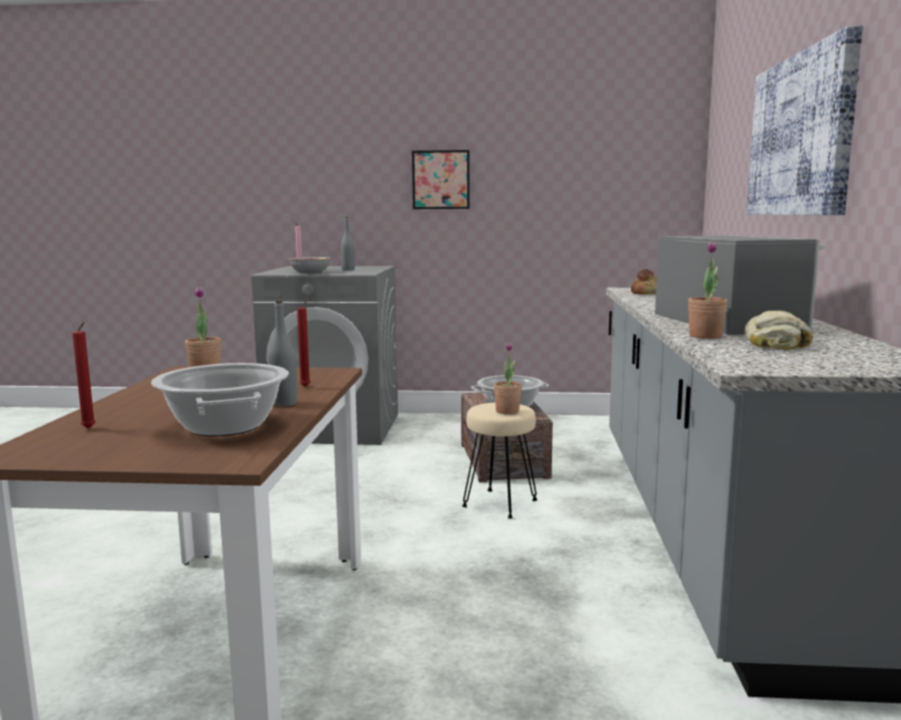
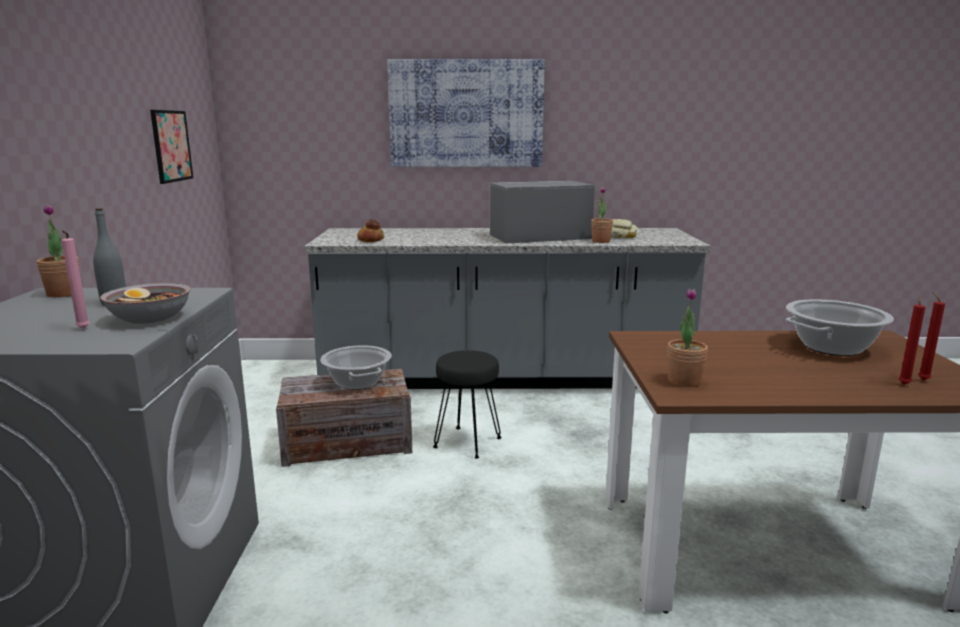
camera: 95 degrees left, 5 degrees up
(284, 403) = (756, 340): grey bottle -> none
(307, 386) = (698, 339): red candle -> red candle (922, 379)
(441, 179) = (55, 132): picture -> picture (171, 146)
(500, 504) = (468, 442): beige stool -> black stool
(507, 411) = (478, 356): potted plant -> potted plant (64, 294)

